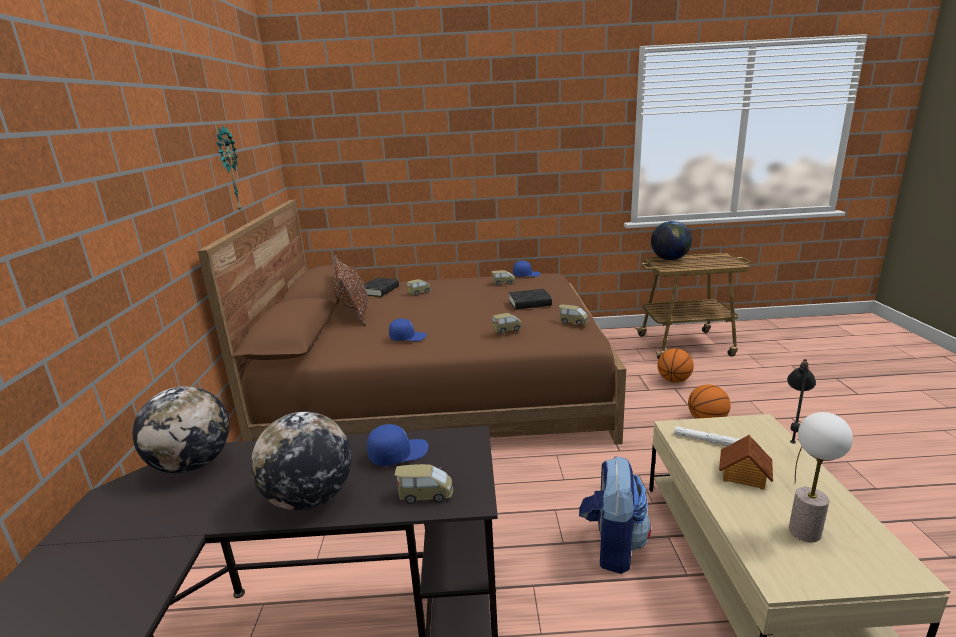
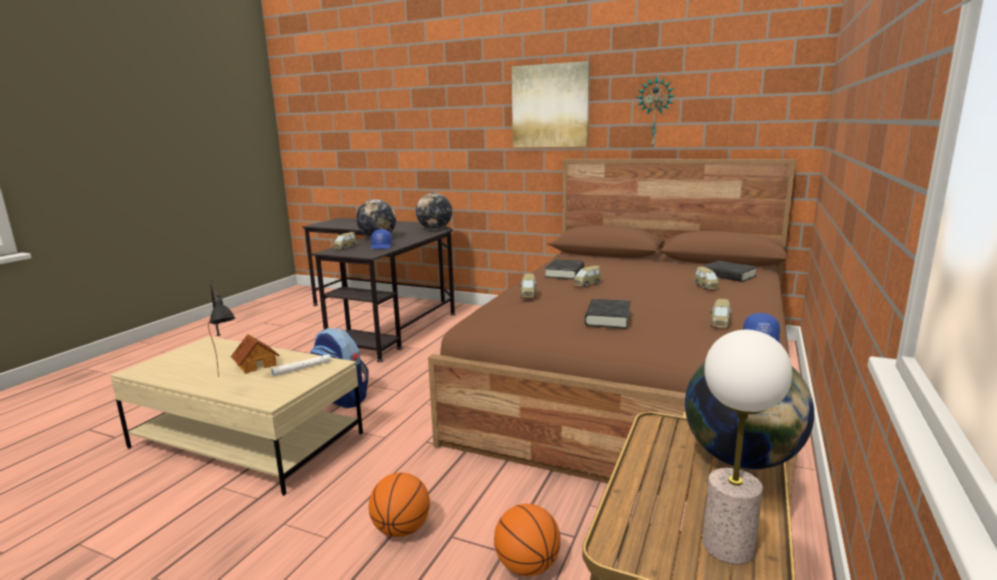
camera: 115 degrees right, 5 degrees down
(155, 172) = (550, 106): none -> picture
(353, 311) = (661, 266): brown pillow -> none
(408, 337) = (564, 273): blue cap -> black book
(573, 322) = (514, 321): toy car -> toy car (587, 284)
(804, 531) = (201, 360): table lamp -> table lamp (728, 546)

